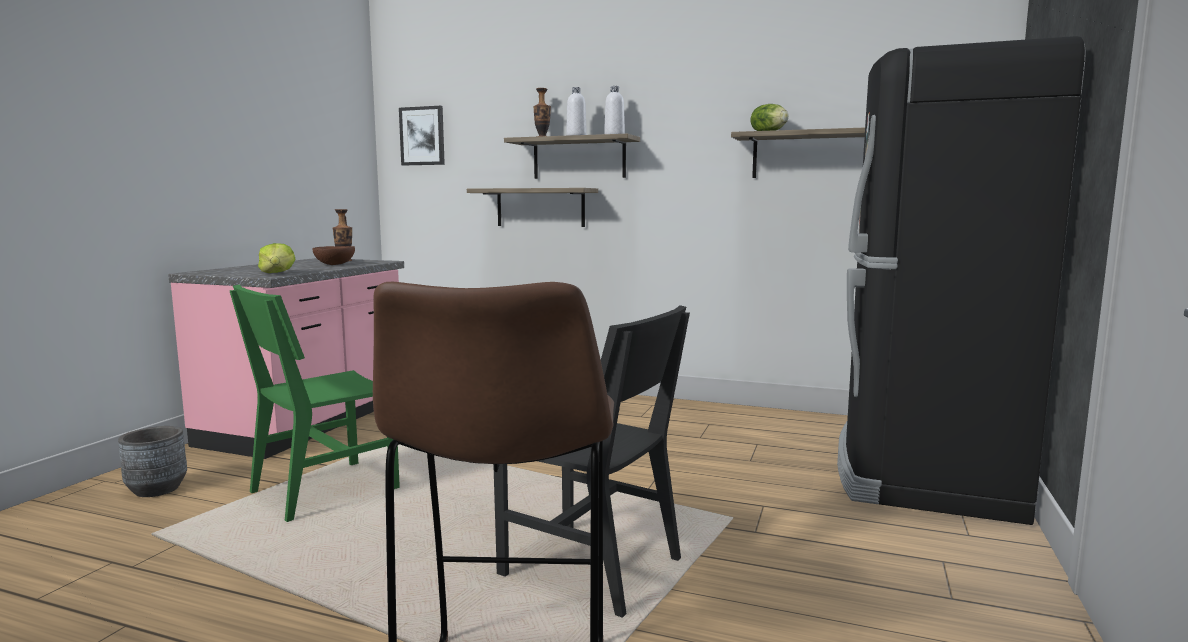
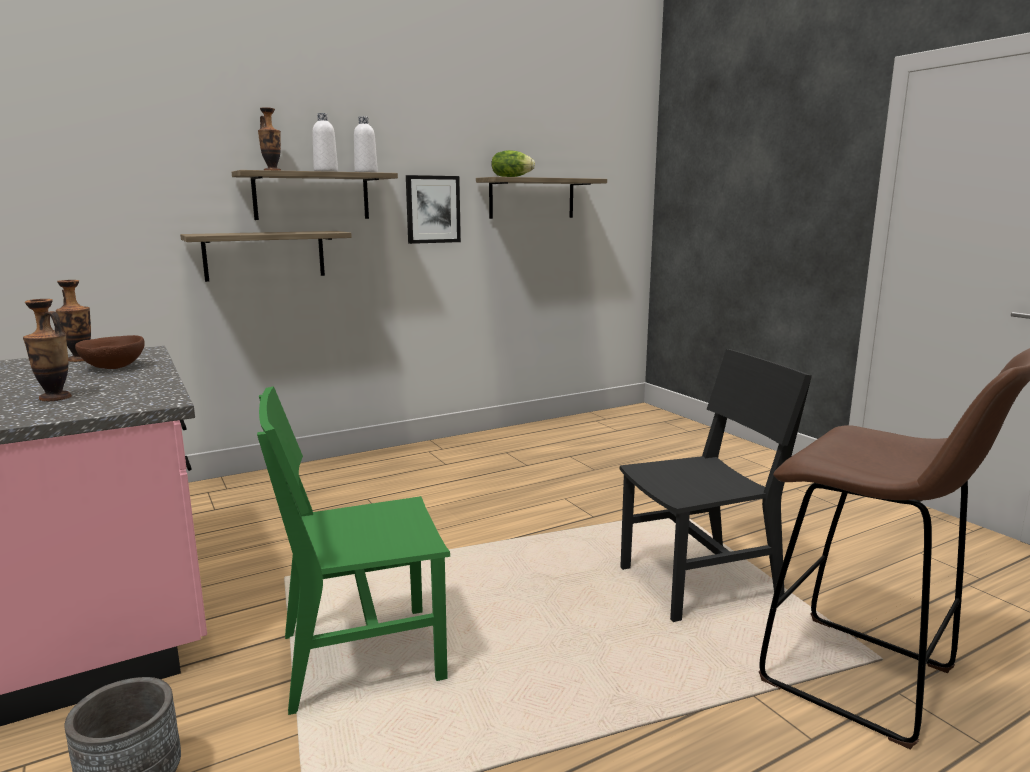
camera: 50 degrees left, 5 degrees up
(257, 270) = (55, 398): none -> vase
(277, 273) = (137, 395): lettuce -> none
(324, 490) = (361, 656): green chair -> green chair turned 75 degrees clockwise
(422, 136) = (57, 156): picture -> picture (432, 209)
(922, 471) = (680, 440): black fridge -> none

